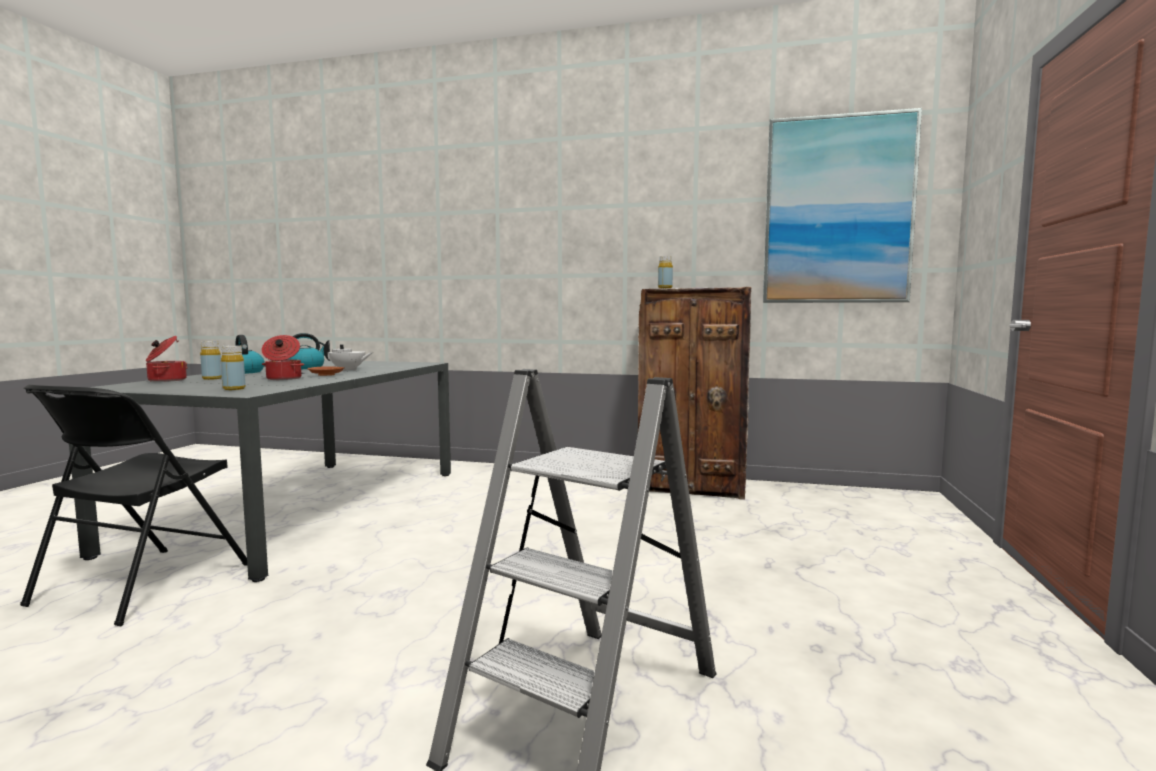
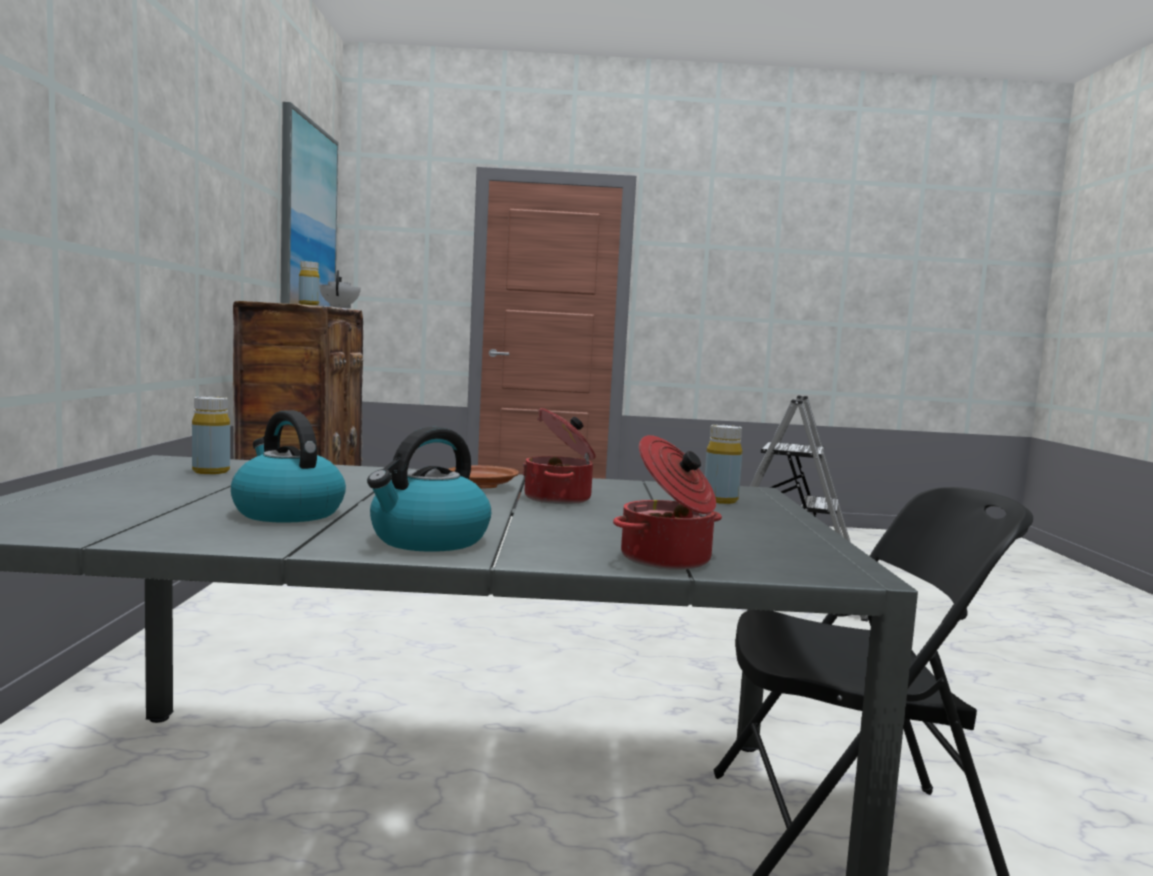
camera: 105 degrees left, 0 degrees up
(212, 378) = (599, 535): yellow bottle -> yellow bottle (211, 471)
(348, 370) = (360, 485): white teapot -> white teapot (340, 307)

